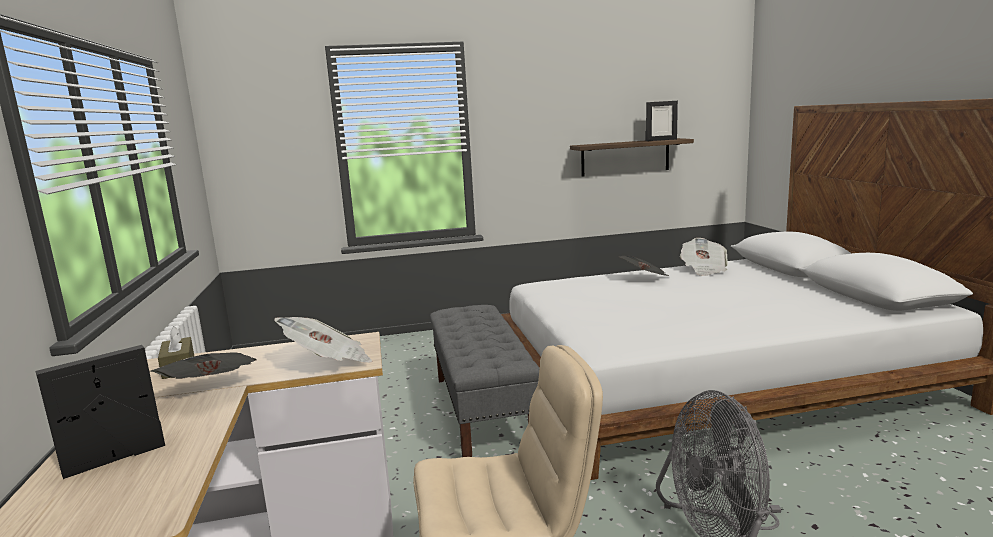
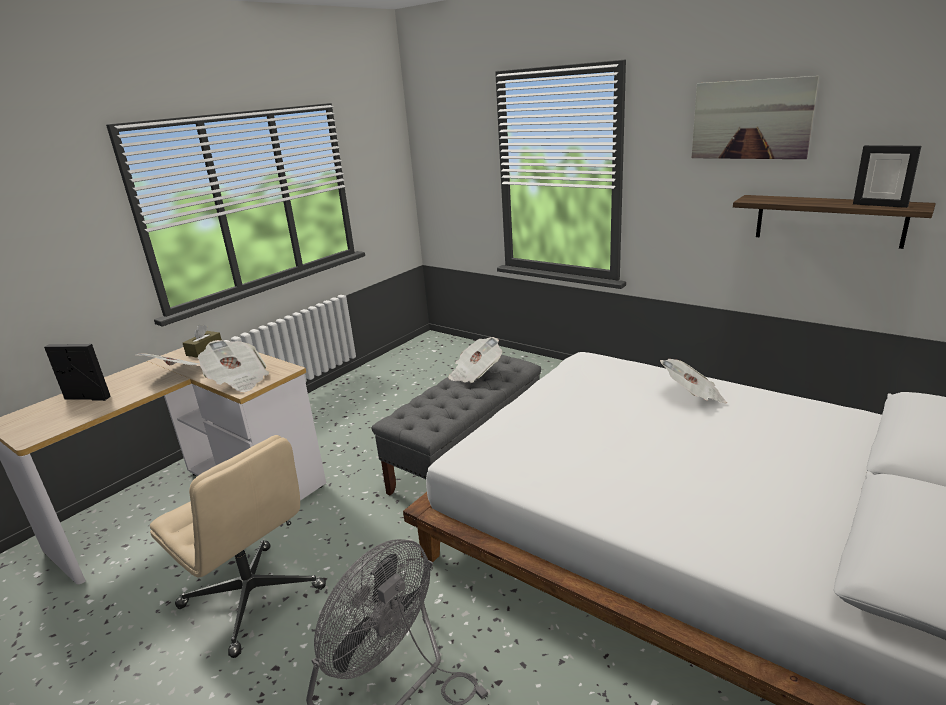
camera: 50 degrees right, 10 degrees up
(567, 89) = (751, 119): none -> picture
(703, 269) = (793, 413): newspaper -> newspaper (475, 373)

